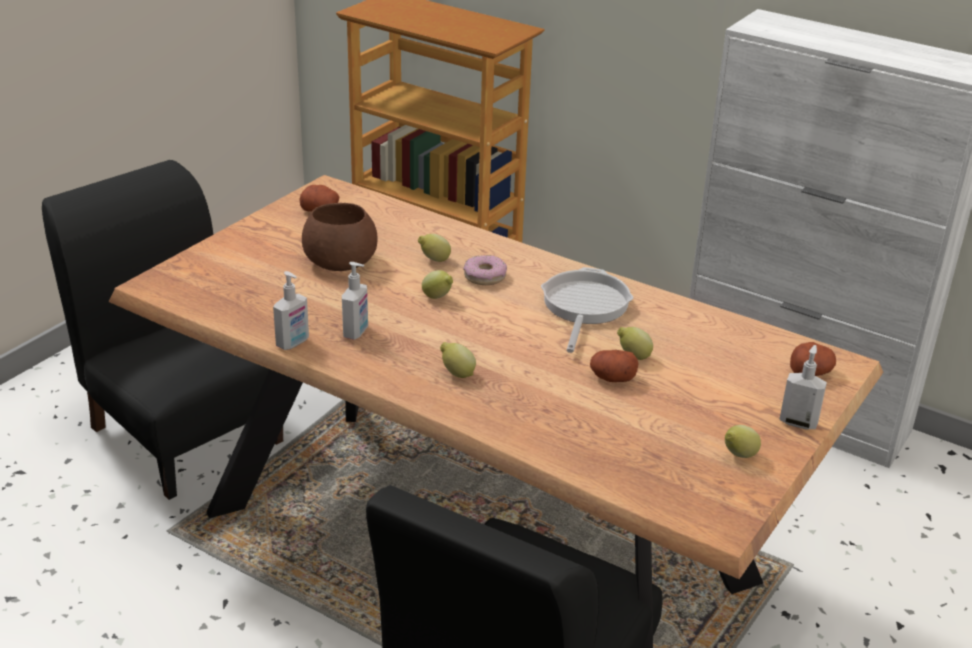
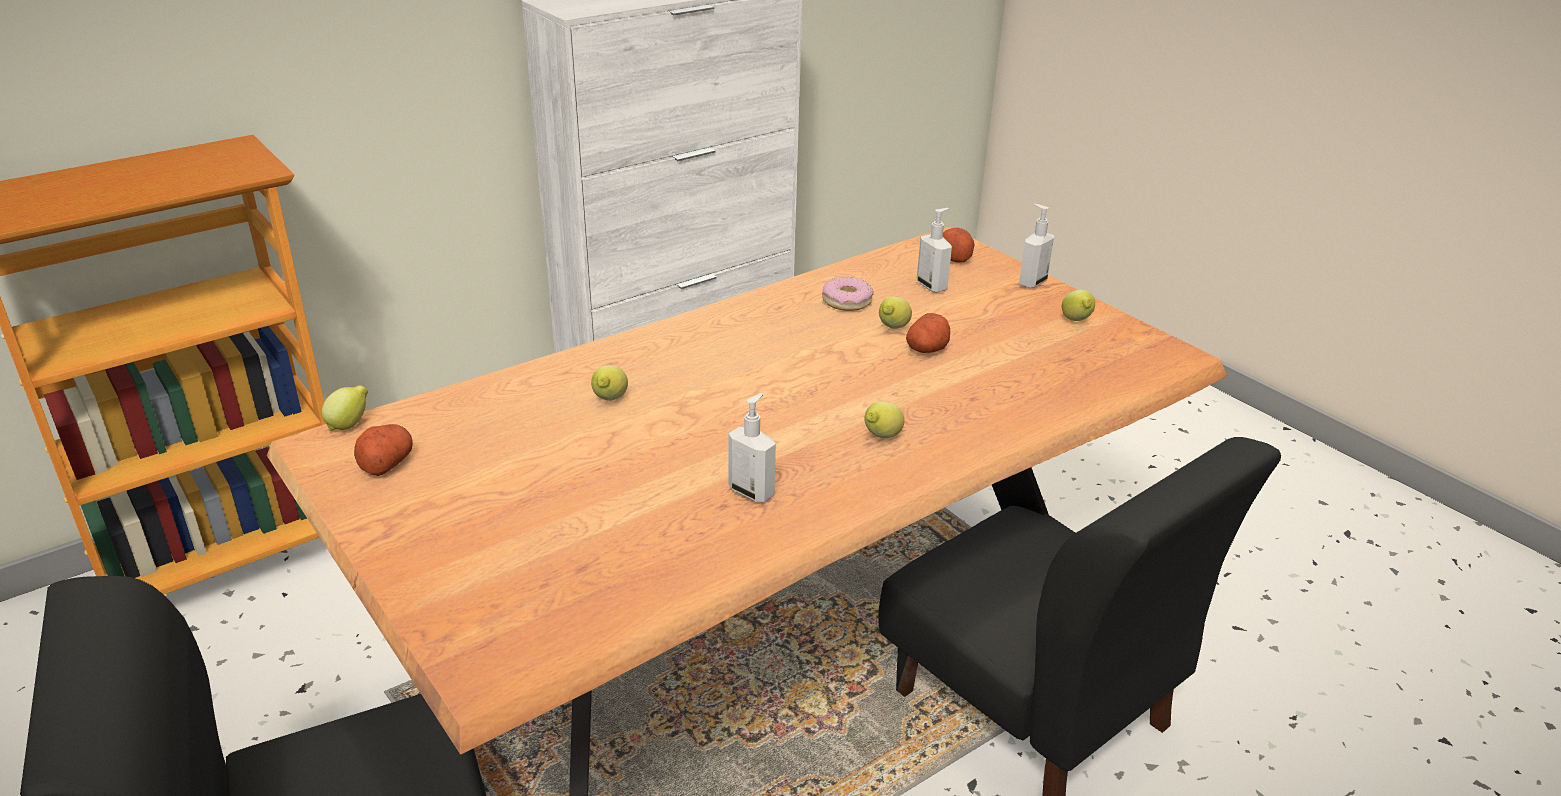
camera: 70 degrees left, 0 degrees up
(293, 343) = (752, 549): soap dispenser -> soap dispenser (932, 286)
(339, 262) = (556, 474): brown bowl -> none
(438, 297) = (704, 416): lemon -> lemon (349, 425)
(484, 276) = (675, 375): donut -> donut (846, 301)
(584, 307) = (781, 331): frying pan -> none

